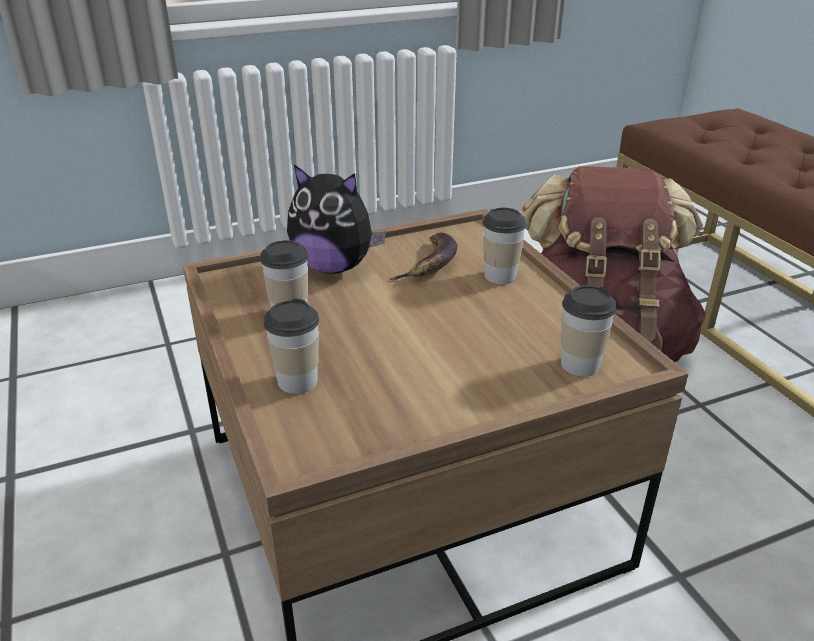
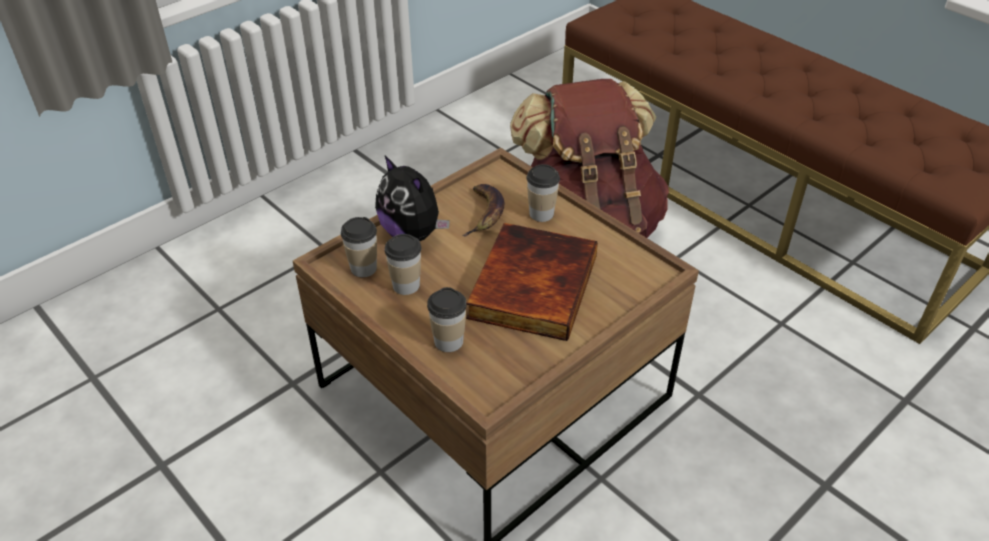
camera: 20 degrees left, 10 degrees up
(334, 267) = (413, 233): plush toy -> plush toy turned 45 degrees clockwise
(442, 344) = (530, 285): none -> book
(579, 365) = (628, 279): cup -> cup (363, 268)

